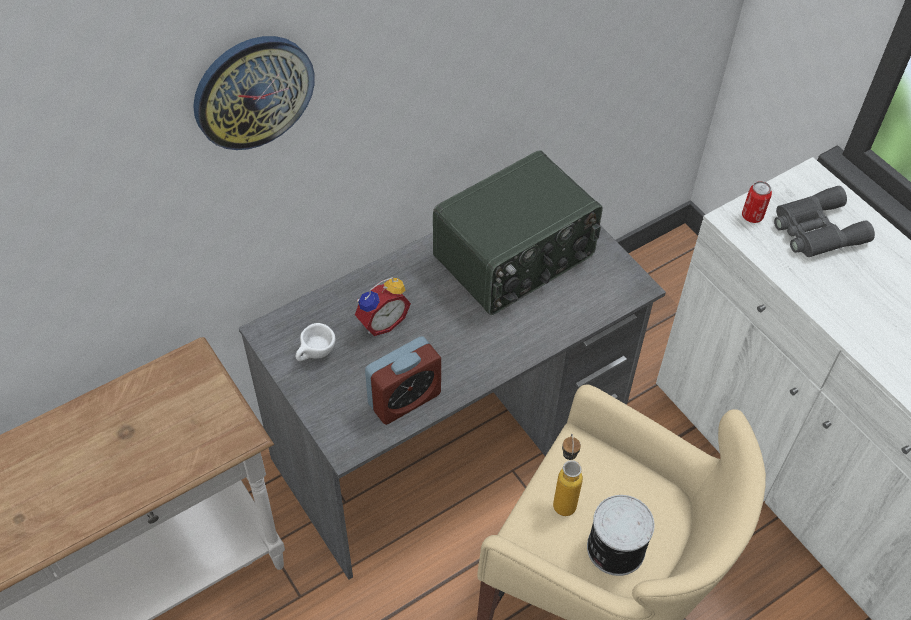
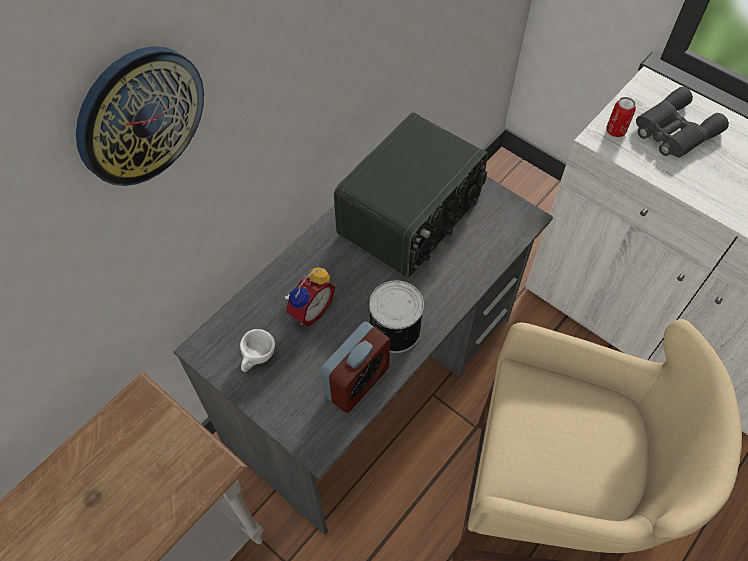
camera: 15 degrees left, 5 degrees up
(564, 497) = (529, 434): bottle -> none
(614, 548) = (591, 472): can -> can (393, 330)

